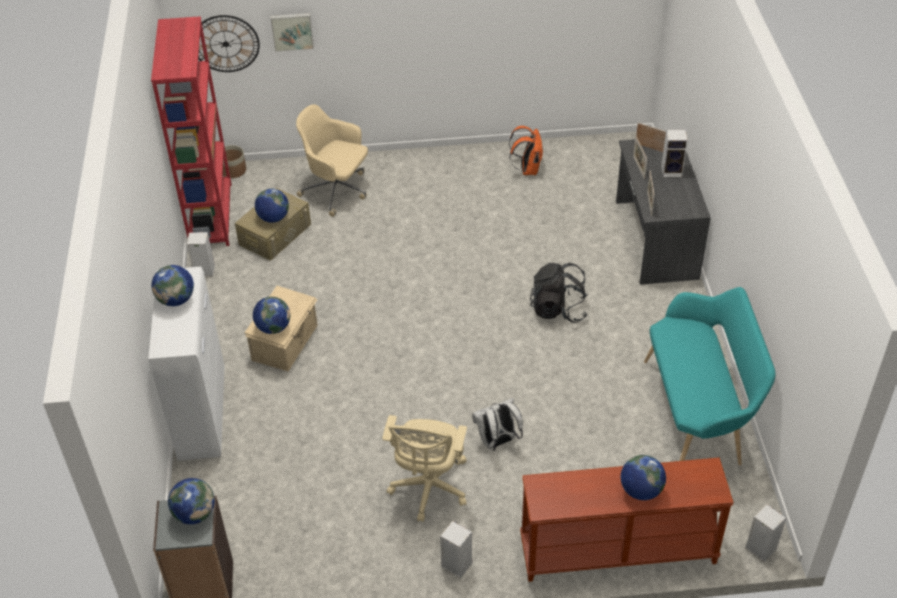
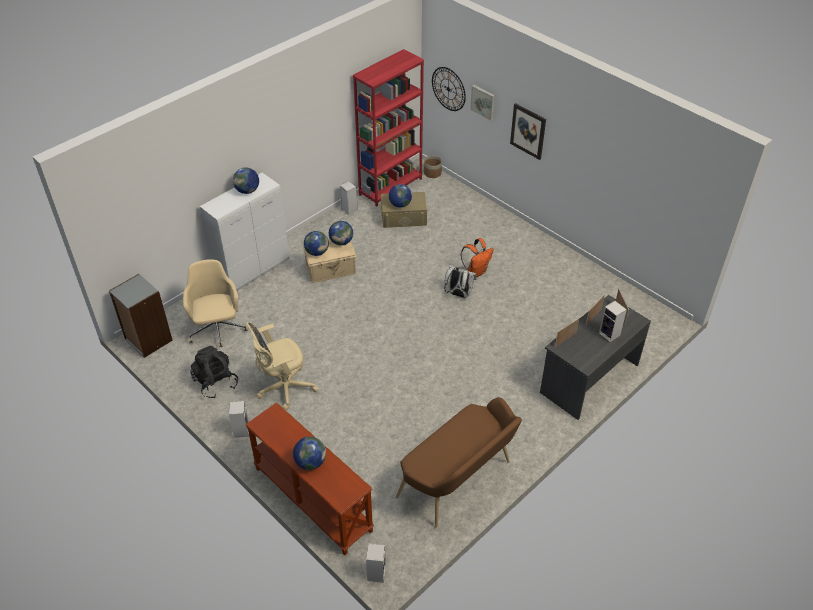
camera: 50 degrees right, 0 degrees up
(195, 514) = (141, 291): globe -> globe (341, 242)
(337, 191) = (463, 219): beige office chair -> beige office chair (217, 329)
(375, 32) = (528, 131): none -> picture
(497, 442) = (344, 397): white backpack -> white backpack (458, 294)
(527, 169) = (578, 284): orange backpack -> orange backpack (476, 271)
(558, 309) = (475, 366): black backpack -> black backpack (216, 383)
(698, 413) = (458, 481): turquoise bench -> brown bench

